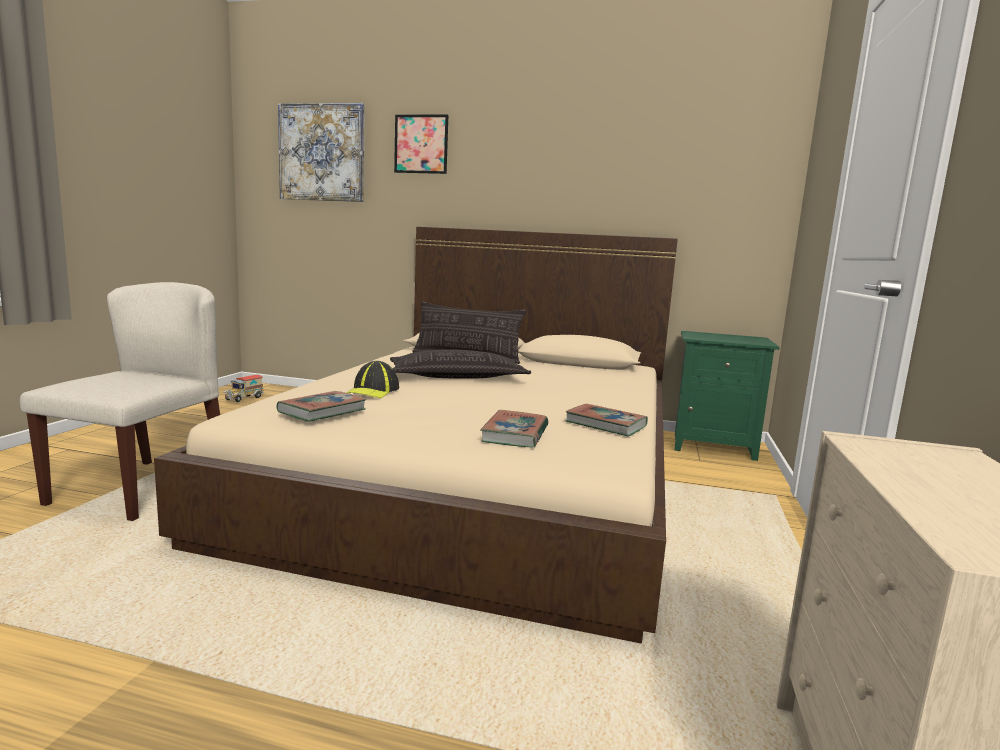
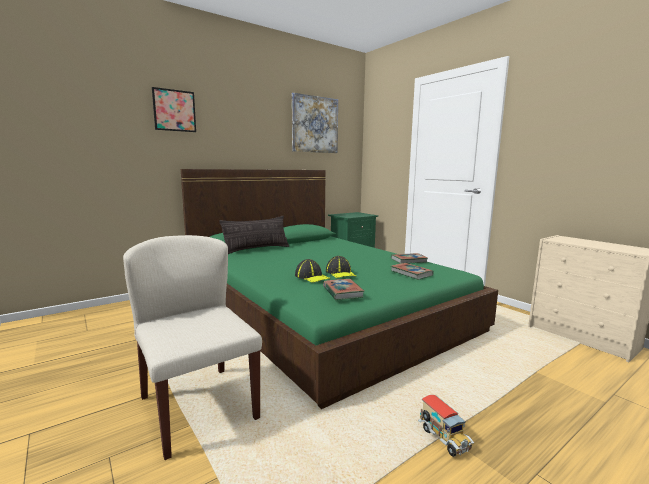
camera: 50 degrees left, 0 degrees up
(244, 399) = (59, 333): toy truck -> toy truck (443, 439)
(322, 153) = (81, 110): picture -> picture (314, 124)
(422, 399) = (340, 273): none -> cap
(457, 377) = (300, 260): pillow -> none
(483, 472) = (320, 307): beige bed -> green bed

